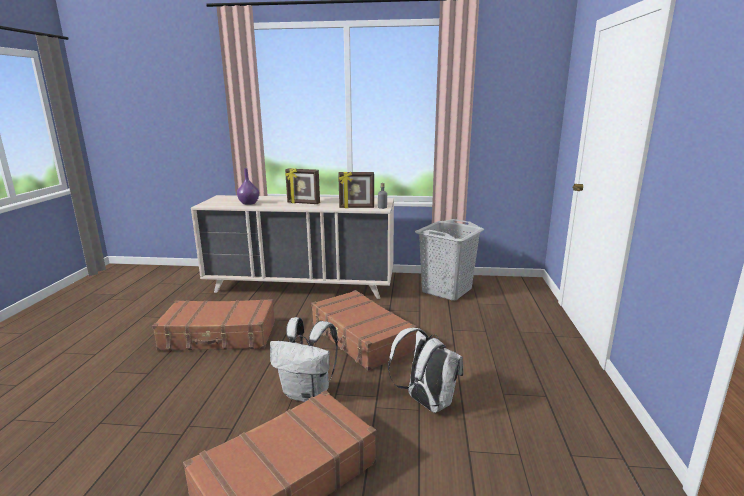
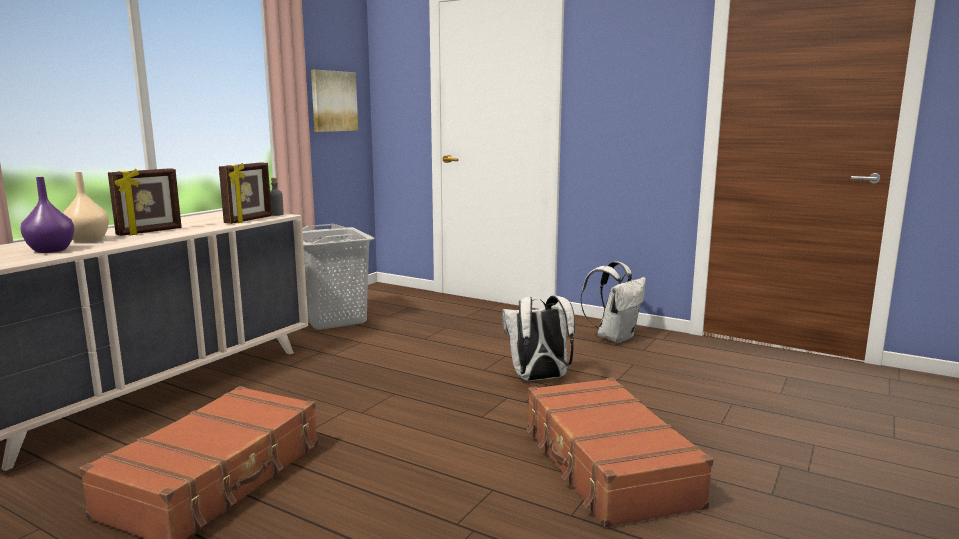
camera: 65 degrees left, 5 degrees down
(275, 201) = (89, 240): none -> beige vase
(308, 393) = (464, 431): white backpack -> white backpack (615, 337)
(360, 339) = (379, 382): brown suitcase -> none
(512, 125) = (333, 101): none -> picture

